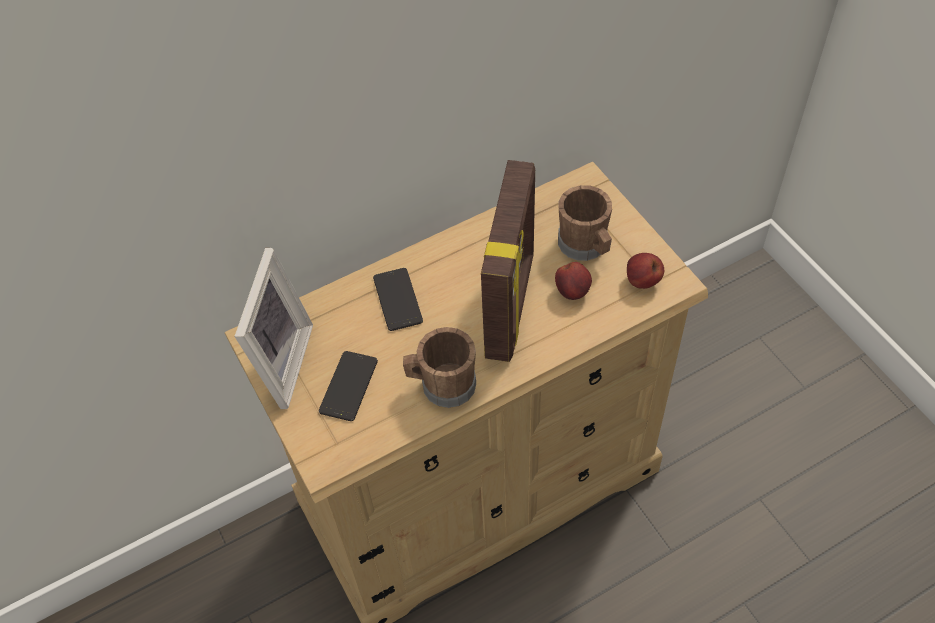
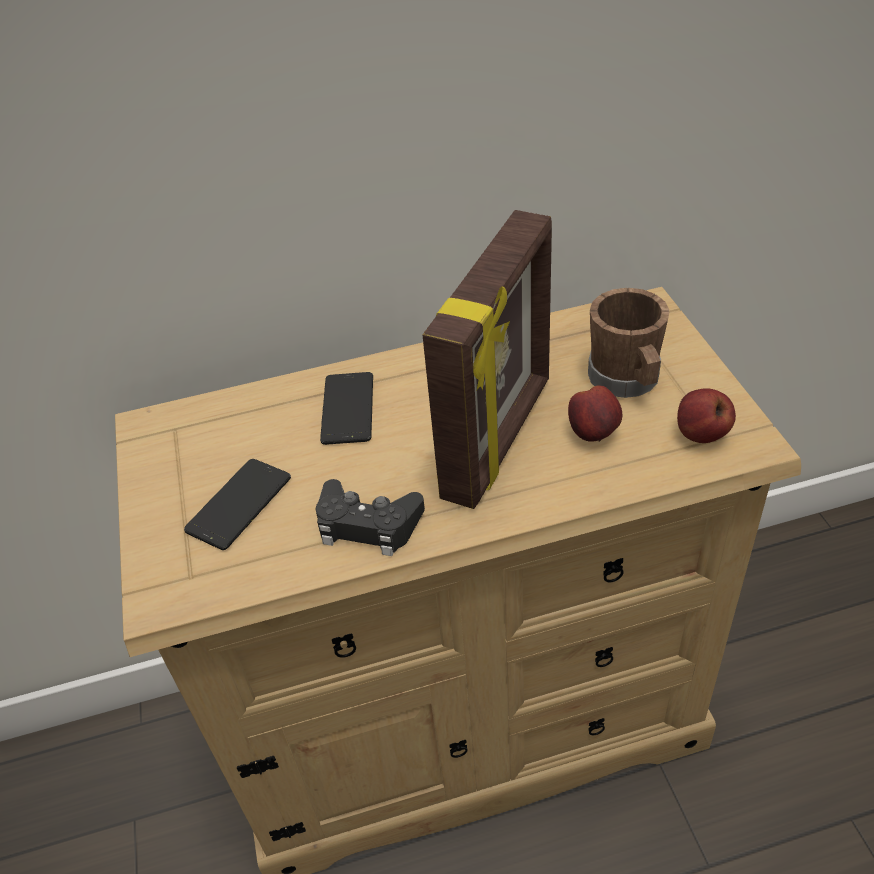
camera: 15 degrees right, 10 degrees down
(278, 363) = (161, 461): picture frame -> none
(442, 385) = (367, 524): brown mug -> black game controller

